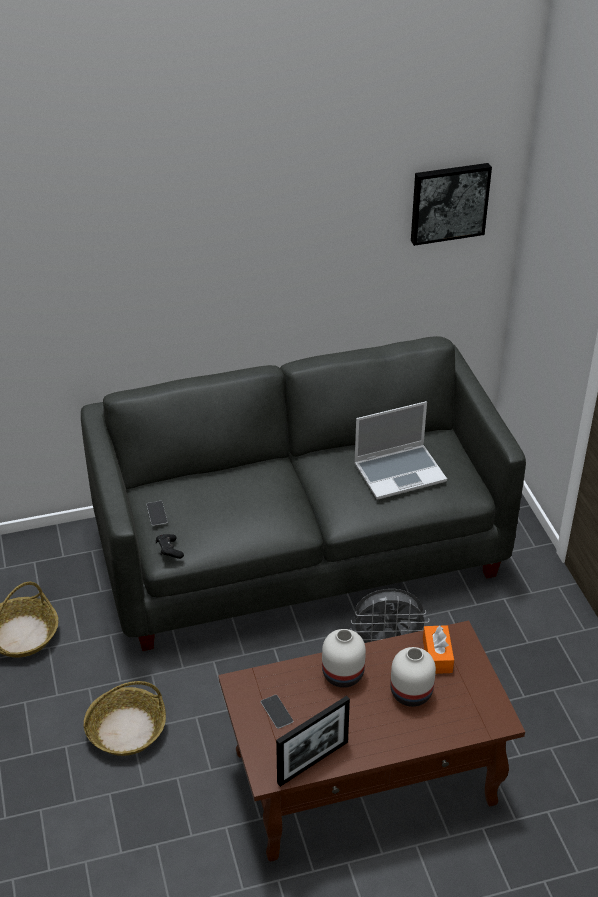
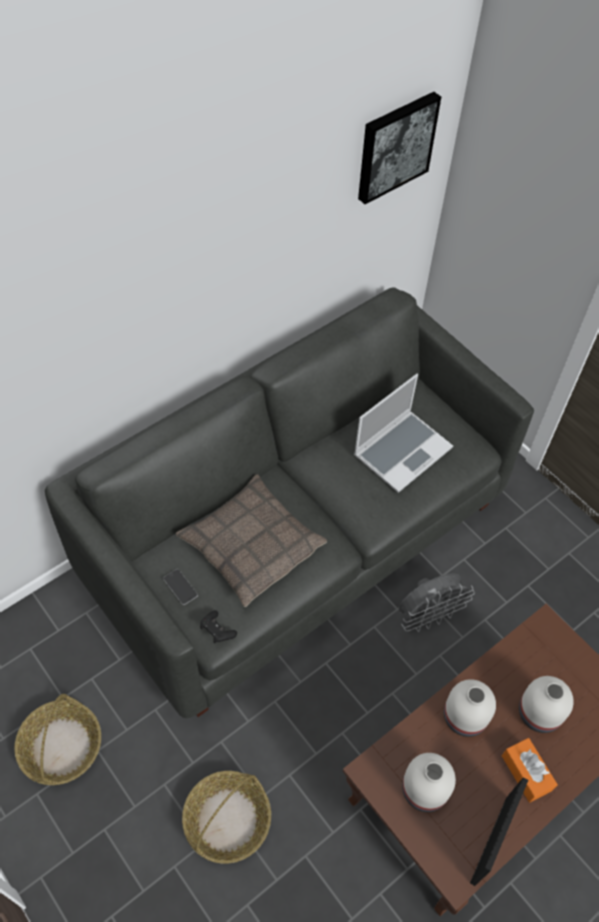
camera: 25 degrees left, 15 degrees up
(229, 501) = (251, 545): none -> pillow
(276, 711) = (424, 791): phone -> white vase
(437, 656) = (539, 658): orange tissue box -> orange tissue box (526, 773)

